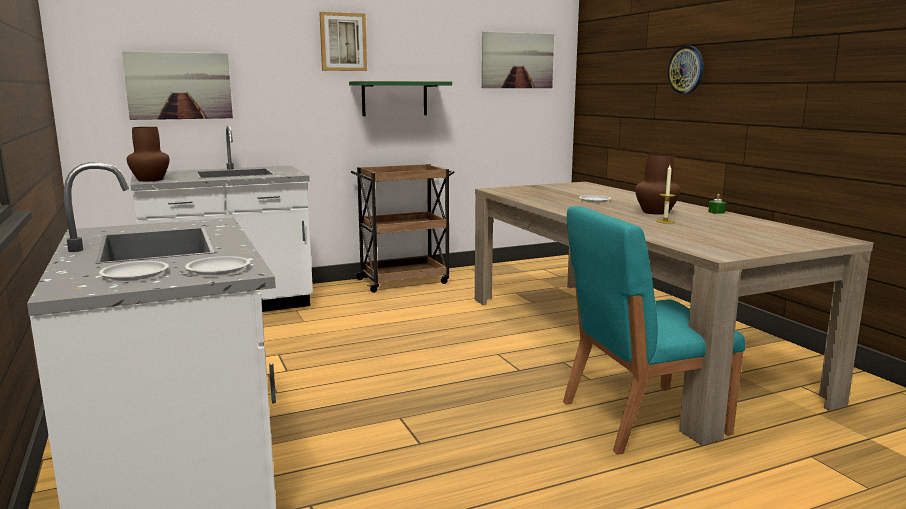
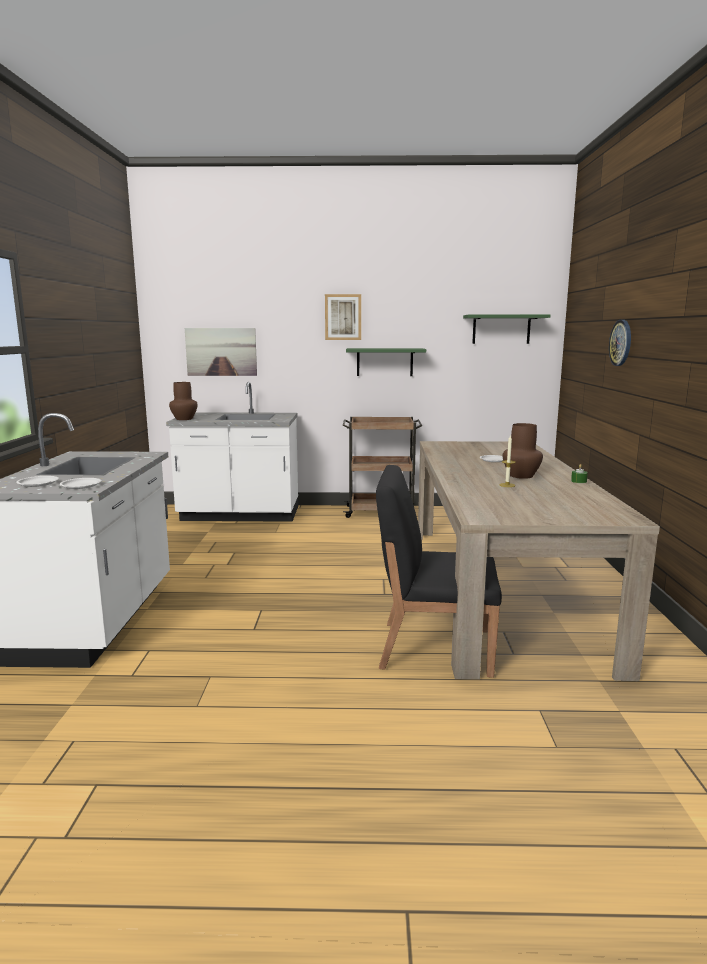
camera: 25 degrees right, 0 degrees up
(517, 60) = (501, 329): picture -> green shelf
(641, 417) = (433, 647): turquoise chair -> black chair

